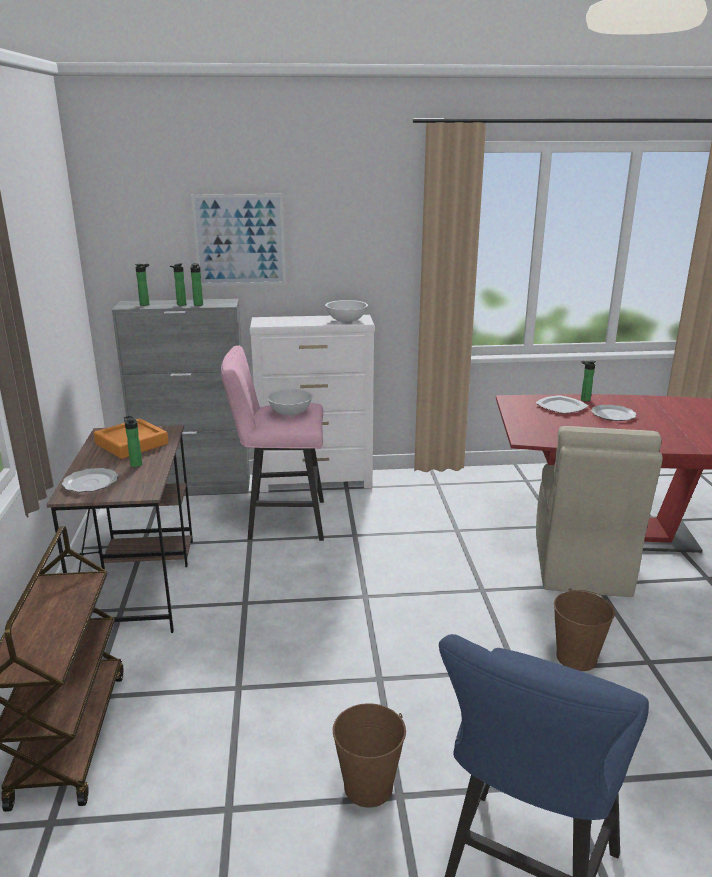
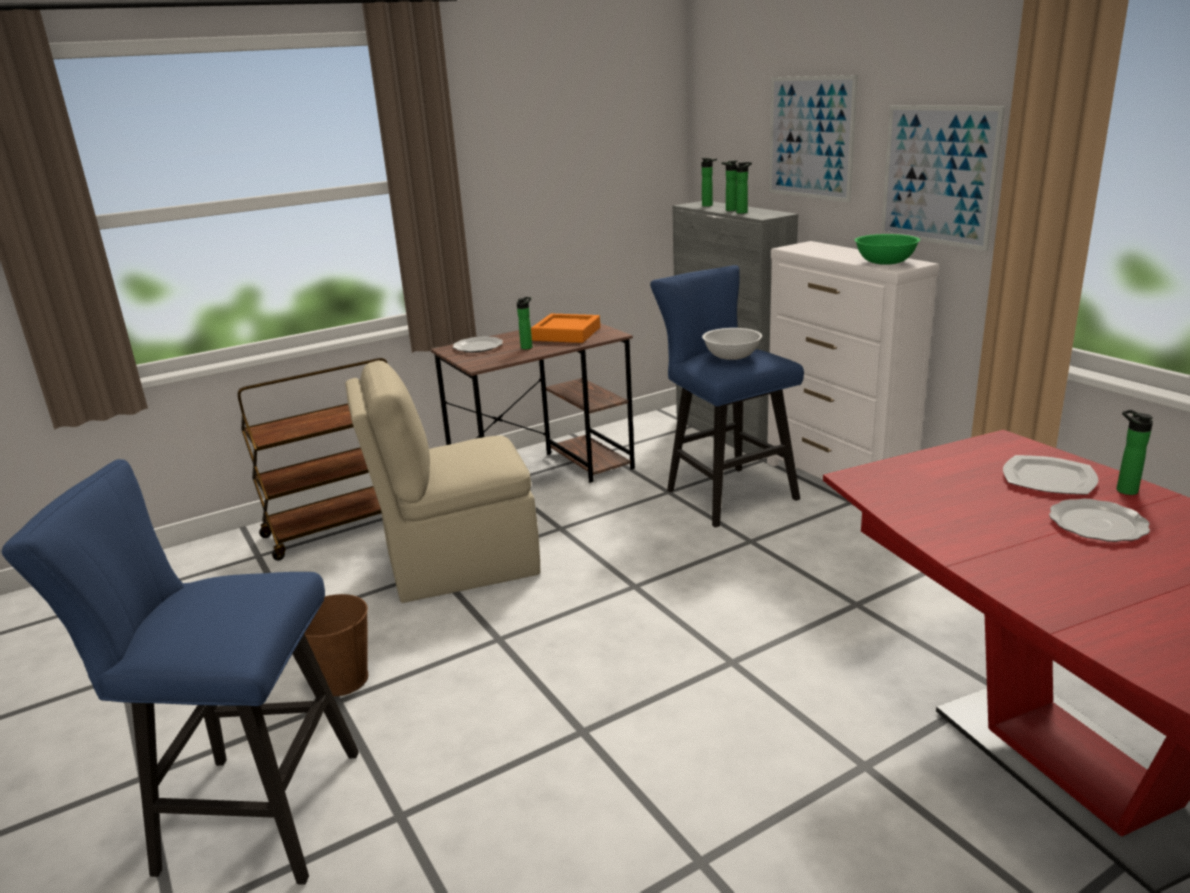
camera: 65 degrees right, 0 degrees up
(280, 520) = (724, 492): pink stool -> blue stool
(346, 320) = (884, 262): white bowl -> green bowl
(360, 259) = (938, 175): none -> picture
(576, 658) = (649, 780): brown bucket -> none
(581, 566) = (901, 739): beige chair -> beige chair (458, 564)

